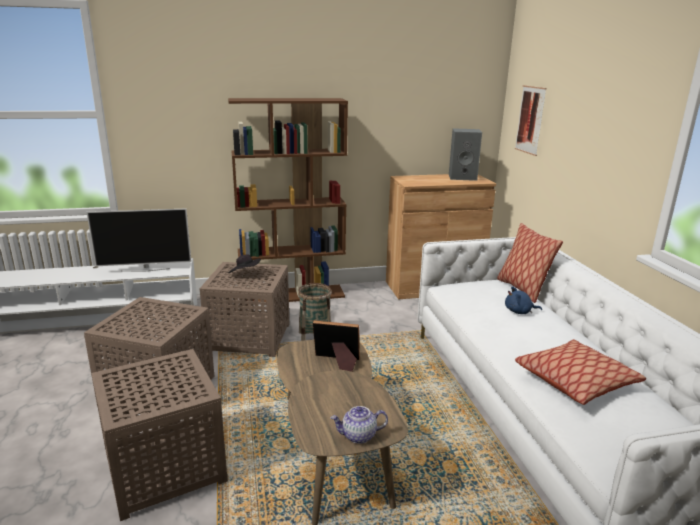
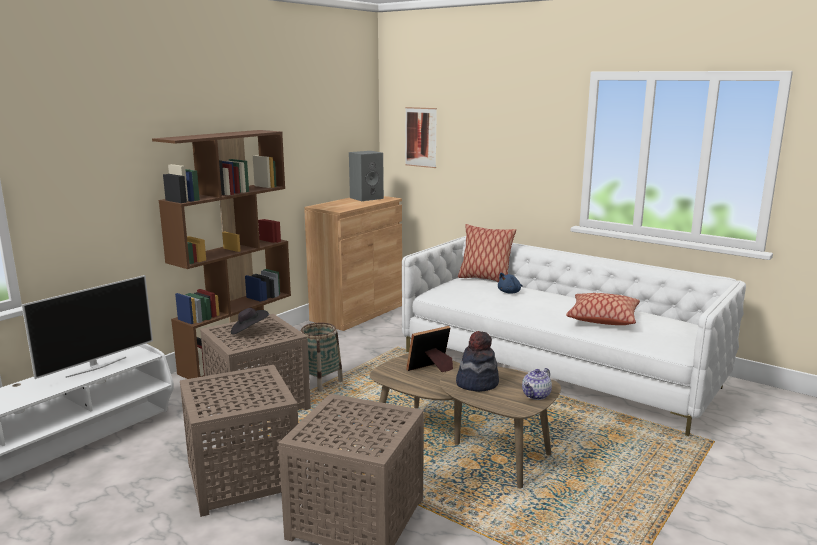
camera: 40 degrees left, 5 degrees down
(331, 394) = (477, 383): none -> hat

